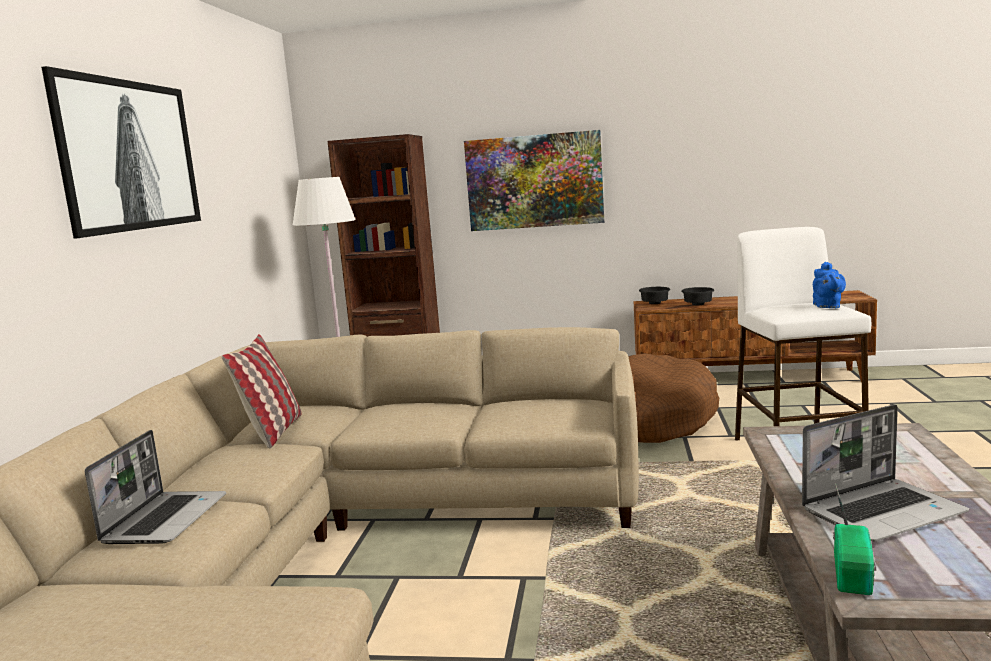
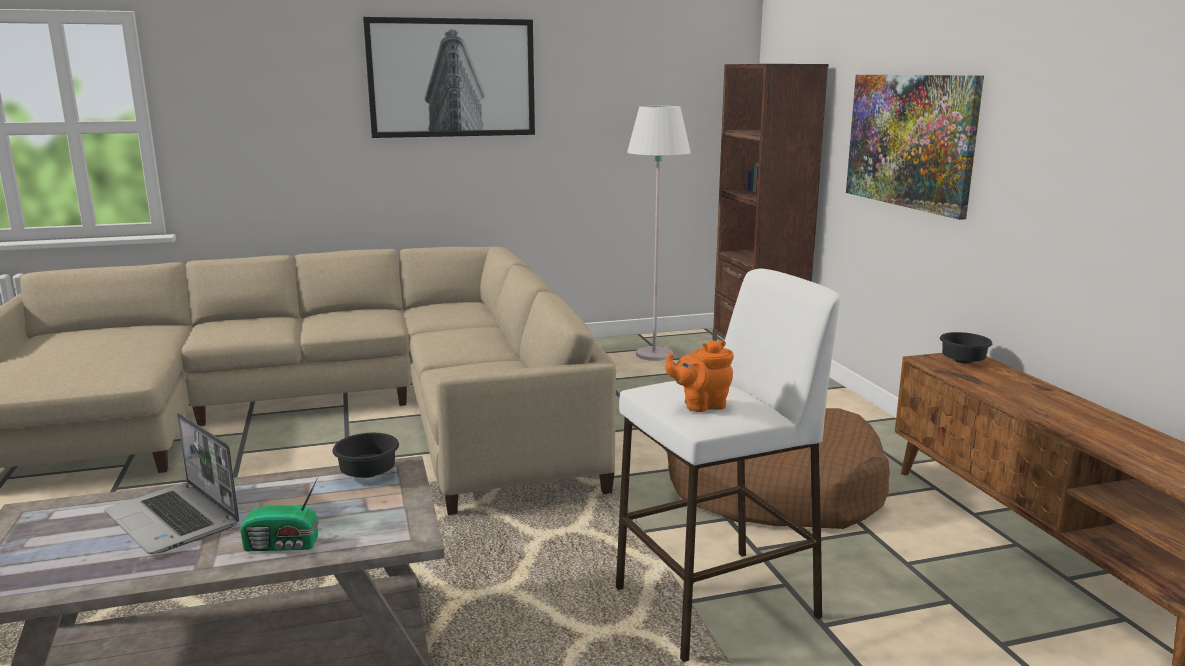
camera: 65 degrees right, 5 degrees up
(165, 519) = (253, 324): laptop -> none
(273, 432) = (417, 312): pillow -> none
(697, 304) = (986, 385): black bowl -> black bowl (370, 473)
(827, 306) = (701, 405): blue teapot -> orange teapot
(854, 573) = (63, 507): radio -> radio (283, 545)

